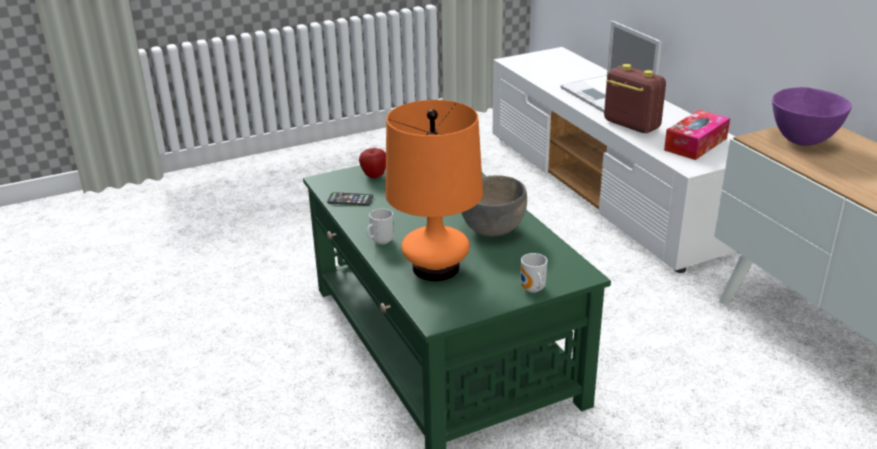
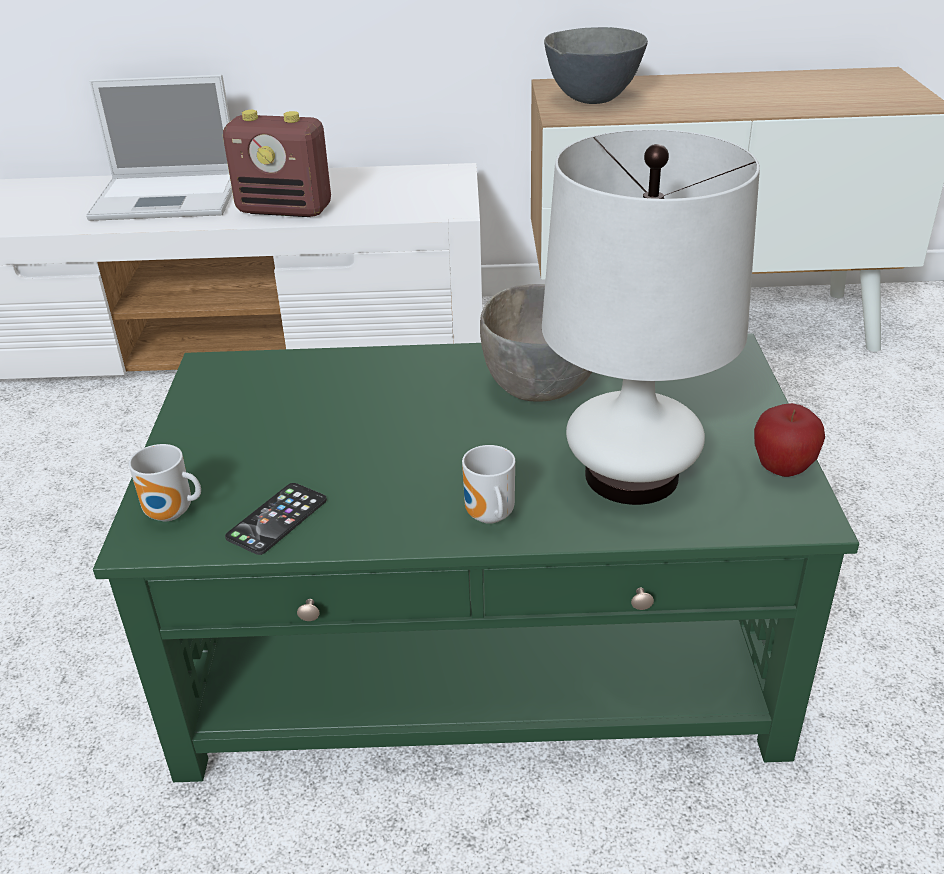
camera: 65 degrees left, 5 degrees up
(374, 176) = (206, 464): apple -> apple (782, 469)
(436, 268) = (631, 475): orange table lamp -> white table lamp
(532, 290) = (753, 400): mug -> mug (172, 515)
(630, 125) = (285, 210): radio -> radio turned 150 degrees counterclockwise
(695, 144) = (395, 190): tissue box -> none
(802, 141) = (592, 100): purple bowl -> grey bowl

